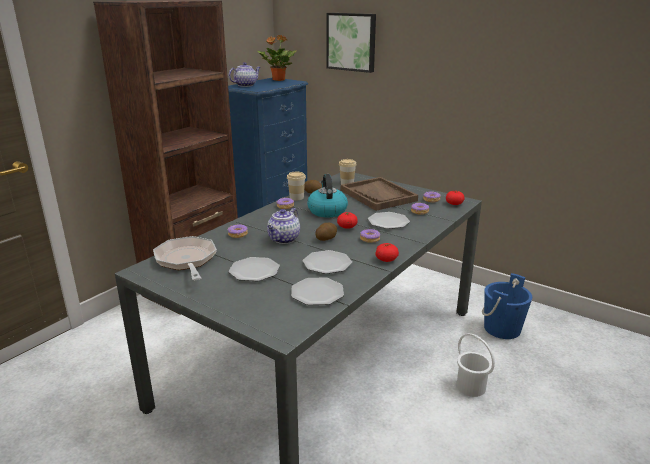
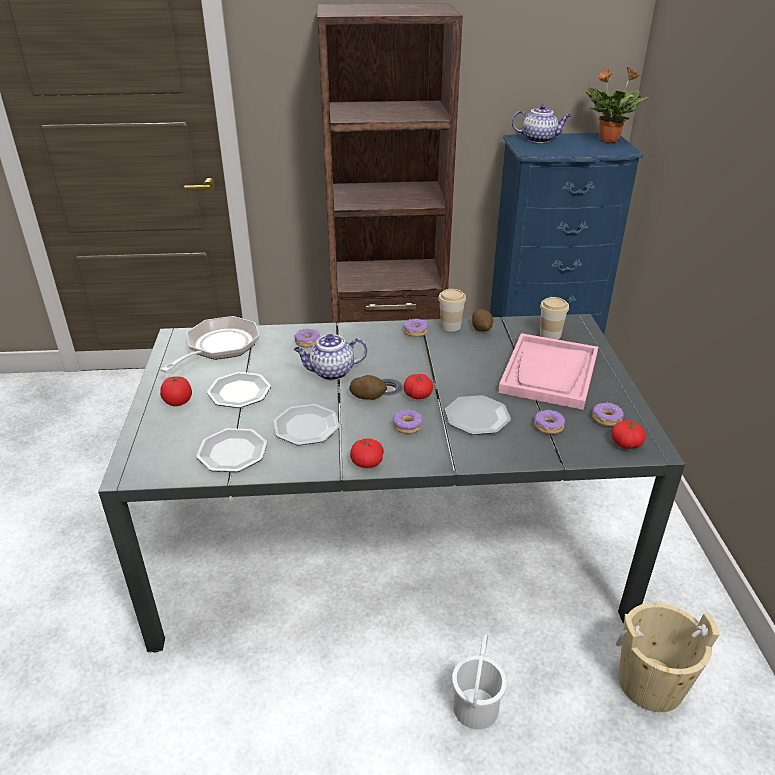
camera: 50 degrees right, 10 degrees up
(227, 294) = (178, 401): none -> tomato
(327, 211) = (444, 361): kettle -> none
(352, 42) = (707, 103): picture -> none
(378, 195) = (549, 373): brown tray -> pink tray
(502, 329) = (650, 683): blue bucket -> beige bucket

